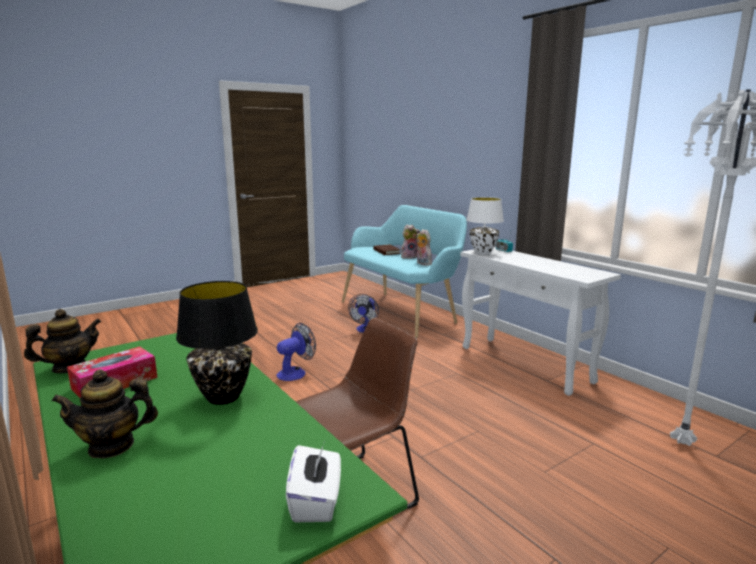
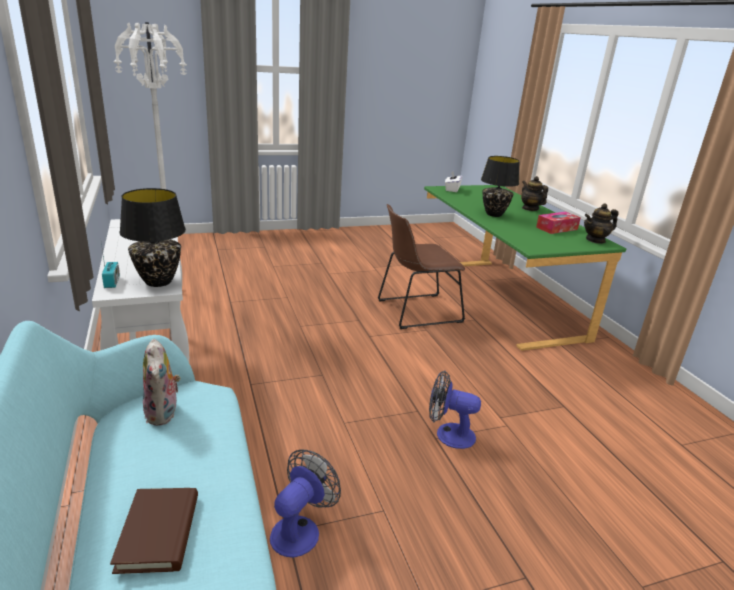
camera: 165 degrees left, 10 degrees up
(111, 446) = (530, 208): teapot -> teapot turned 120 degrees counterclockwise
(295, 372) = (448, 434): fan -> fan turned 45 degrees clockwise
(409, 257) = (138, 472): plush toy -> none
(482, 253) = (158, 282): white table lamp -> black table lamp

